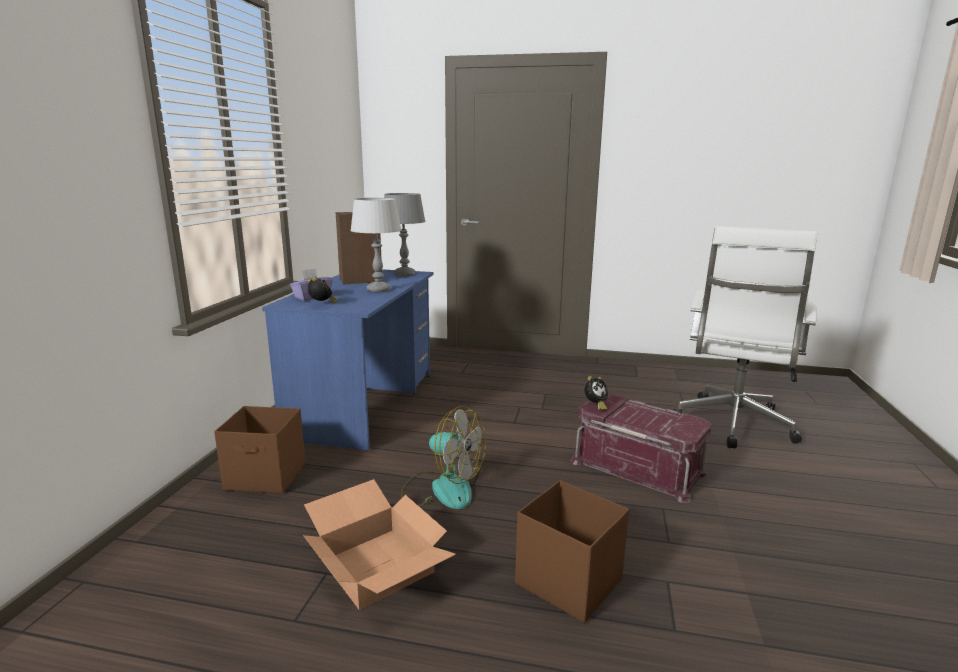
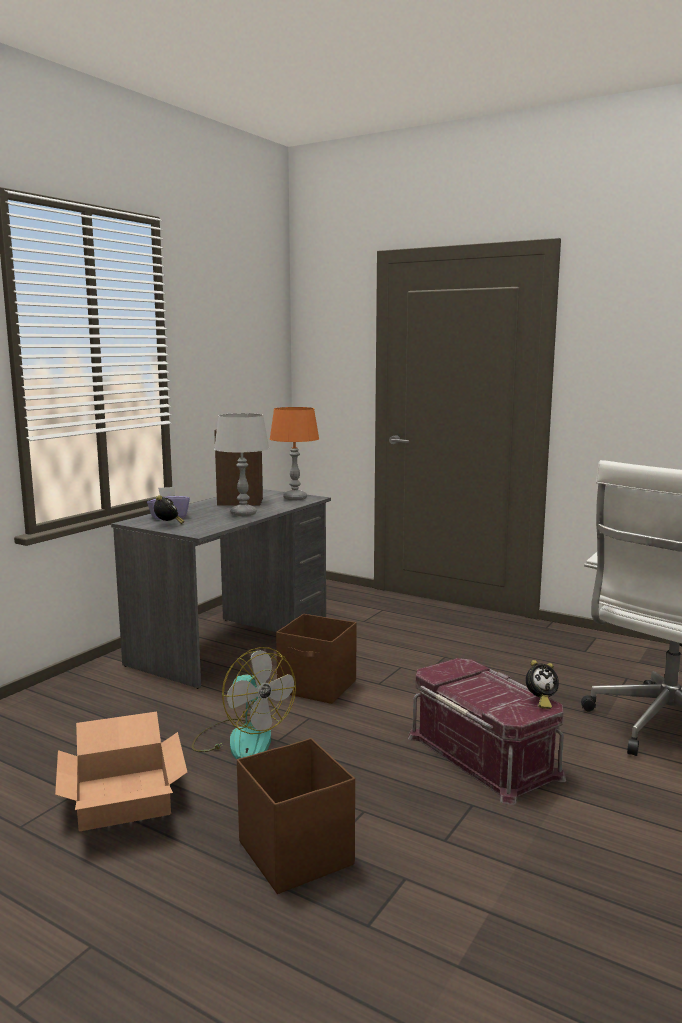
camera: 20 degrees right, 5 degrees down
(266, 477) = (86, 698): brown storage box -> brown storage box (318, 687)
(365, 404) = (232, 641): blue desk -> grey desk
(404, 274) = (294, 498): grey table lamp -> orange table lamp
(595, 406) = (437, 670): alarm clock -> alarm clock (540, 701)

